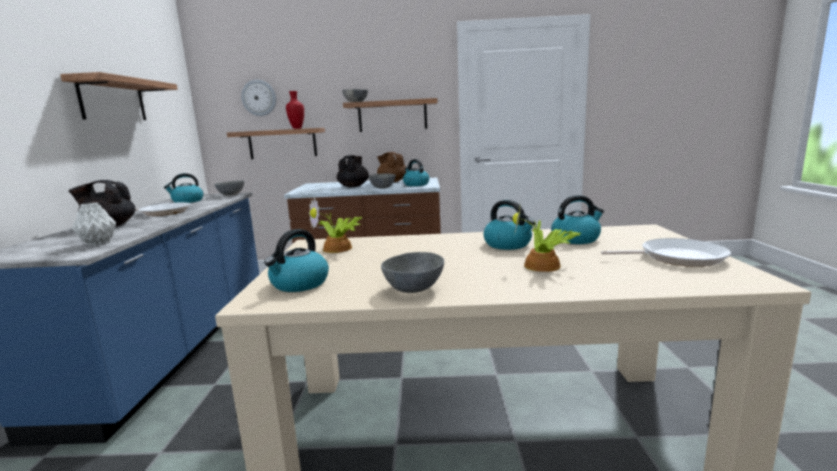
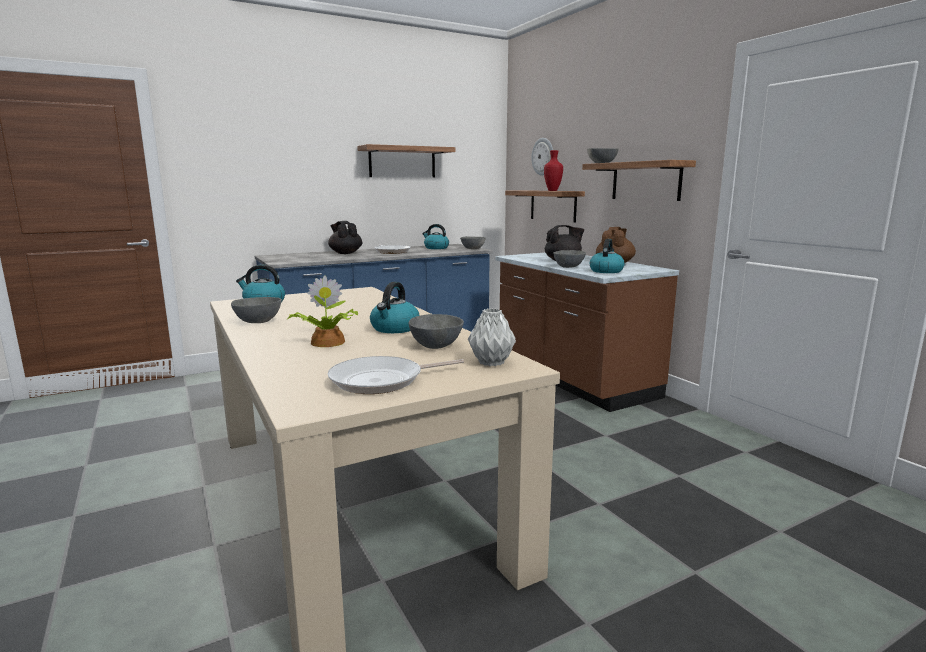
camera: 60 degrees right, 0 degrees up
(98, 243) = (300, 260): grey vase -> grey vase (490, 363)
(339, 248) = (351, 296): potted plant -> none
(576, 239) = (436, 345): kettle -> grey bowl
(677, 257) = (382, 381): frying pan -> frying pan turned 90 degrees clockwise

